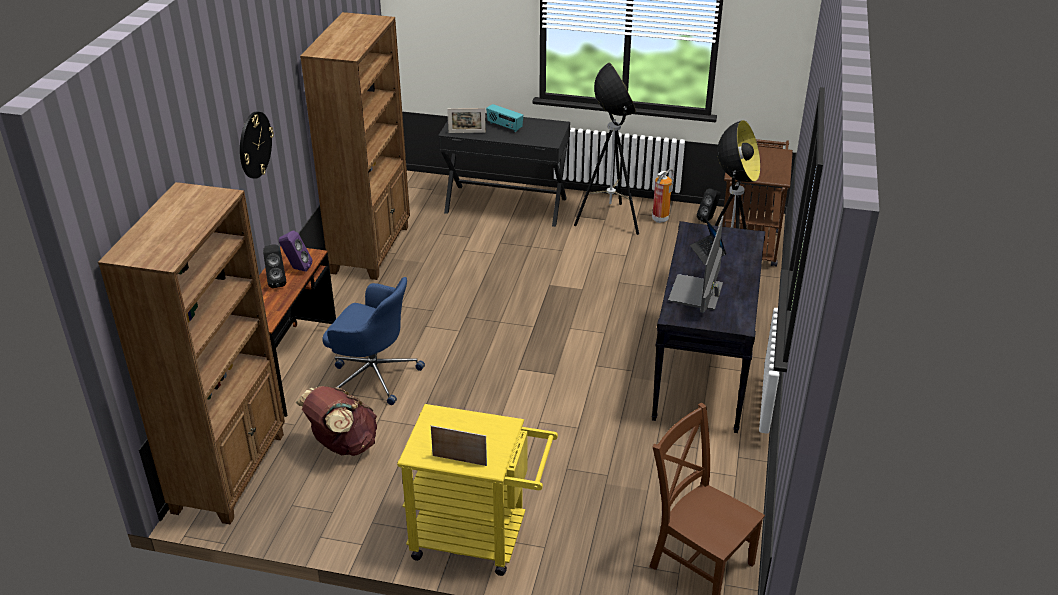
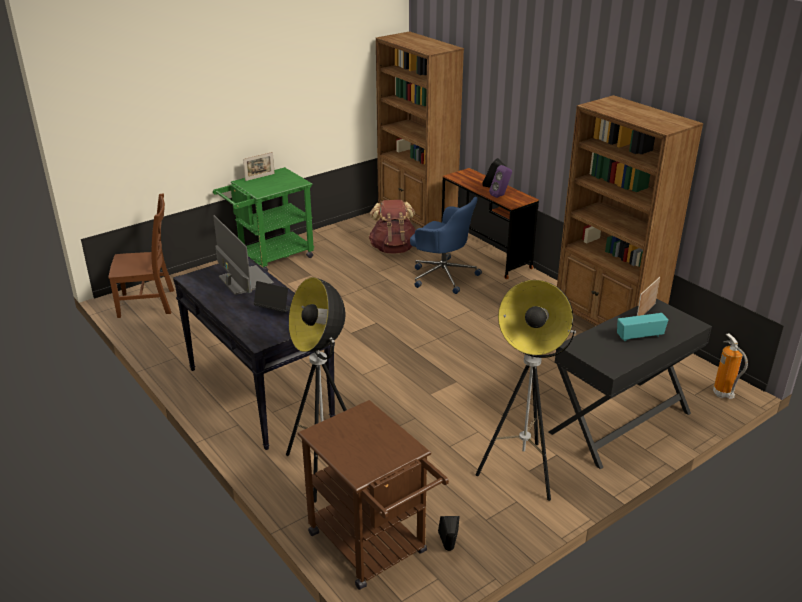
camera: 130 degrees right, 5 degrees down
(254, 145) = (540, 105): wall clock -> none
(373, 375) = (442, 275): blue office chair -> blue office chair turned 120 degrees counterclockwise
(479, 538) = (270, 258): yellow cart -> green cart
(660, 218) = (489, 512): fire extinguisher -> fire extinguisher (723, 394)

